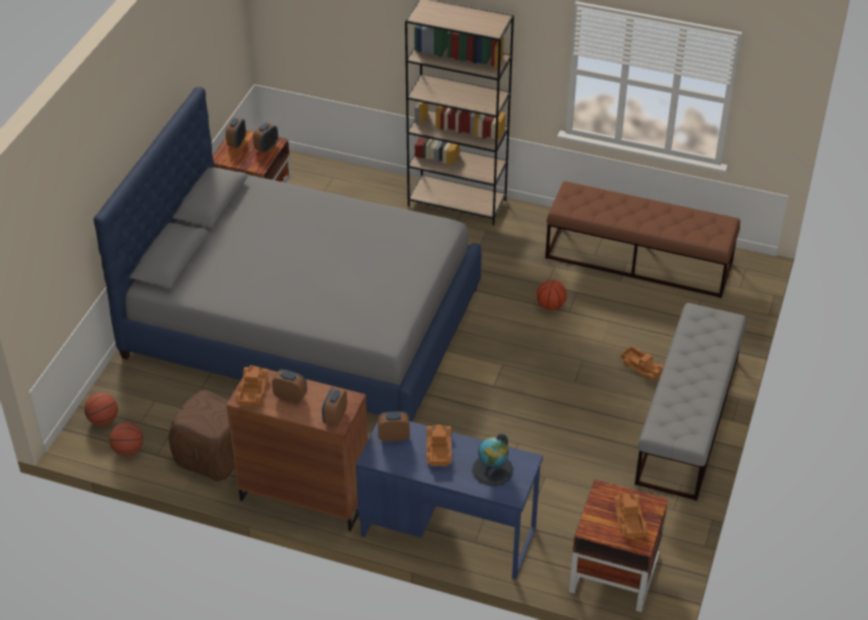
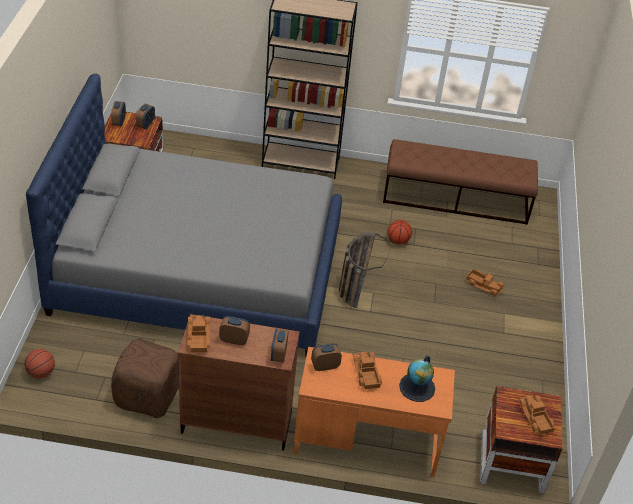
camera: 15 degrees left, 0 degrees up
(128, 450) = (69, 398): basketball -> none
(448, 531) = (366, 440): blue desk -> orange desk
(483, 356) = (355, 287): none -> basket
(687, 420) = (531, 326): grey bench -> none

